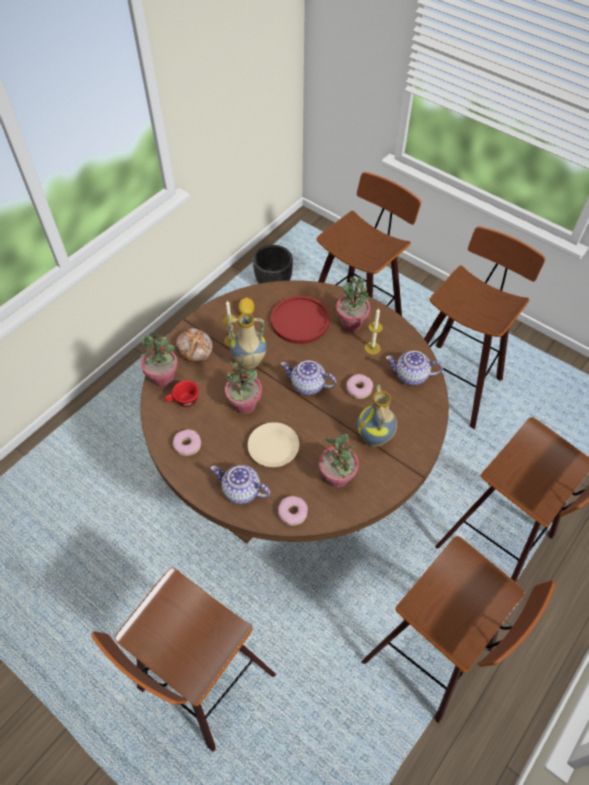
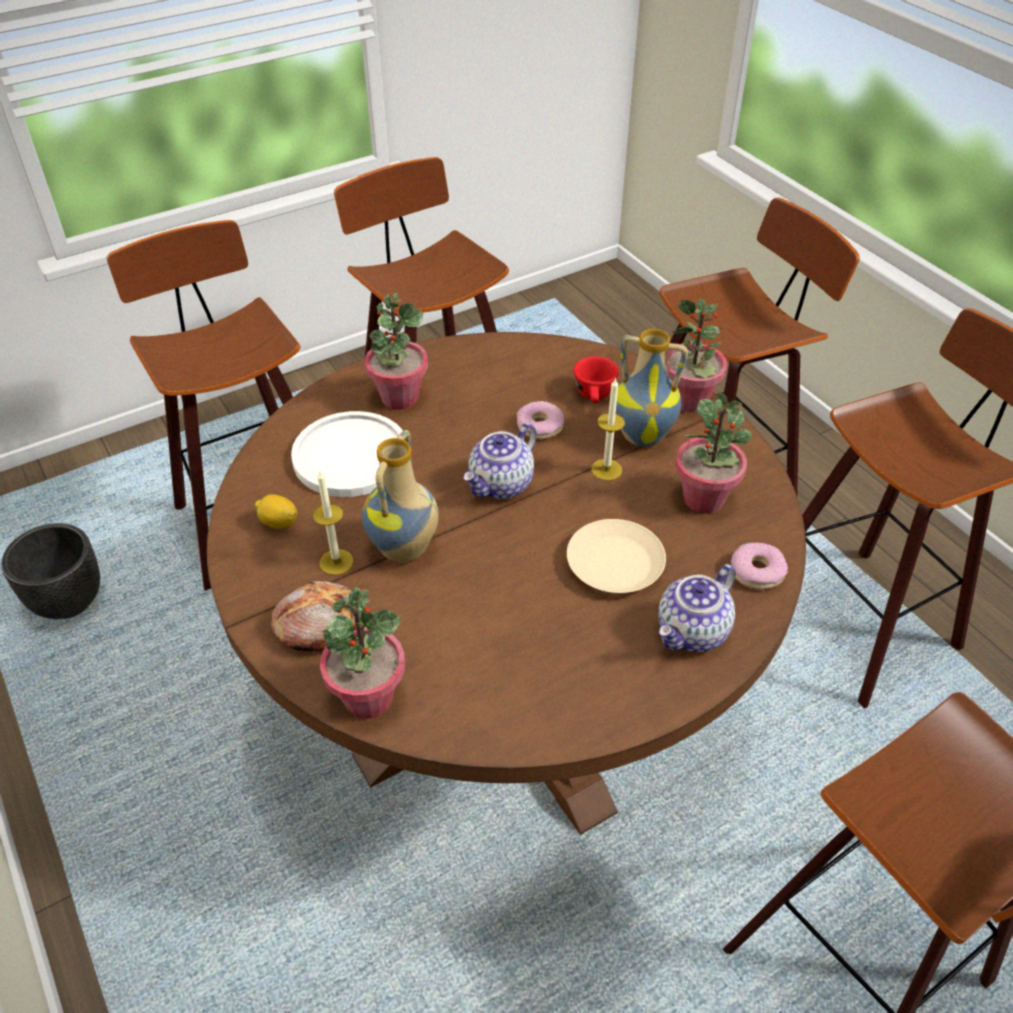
camera: 70 degrees left, 10 degrees down
(183, 401) = (447, 675): red cup -> red cup (595, 396)
(187, 445) = (558, 692): donut -> none
(245, 405) = (503, 580): potted plant -> potted plant (689, 401)
(300, 320) = (350, 456): red plate -> white plate
(372, 348) = (465, 389): candle -> candle (606, 469)
(411, 376) = (543, 365): teapot -> none

